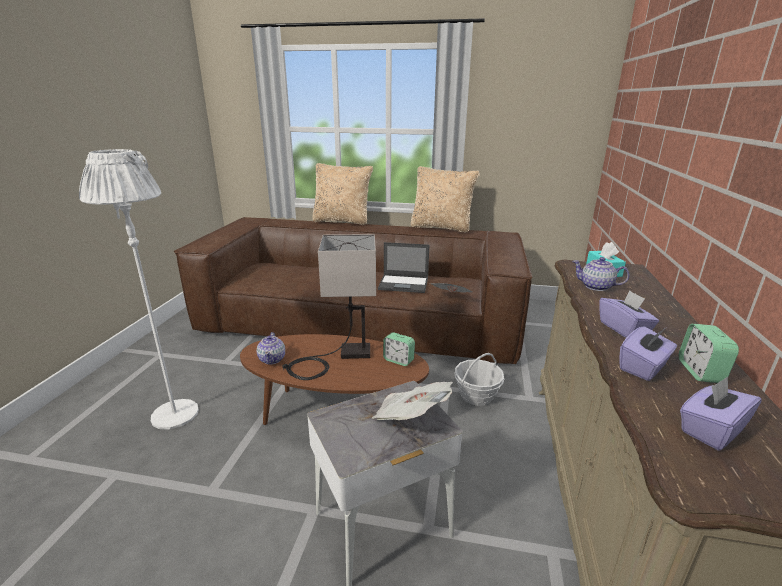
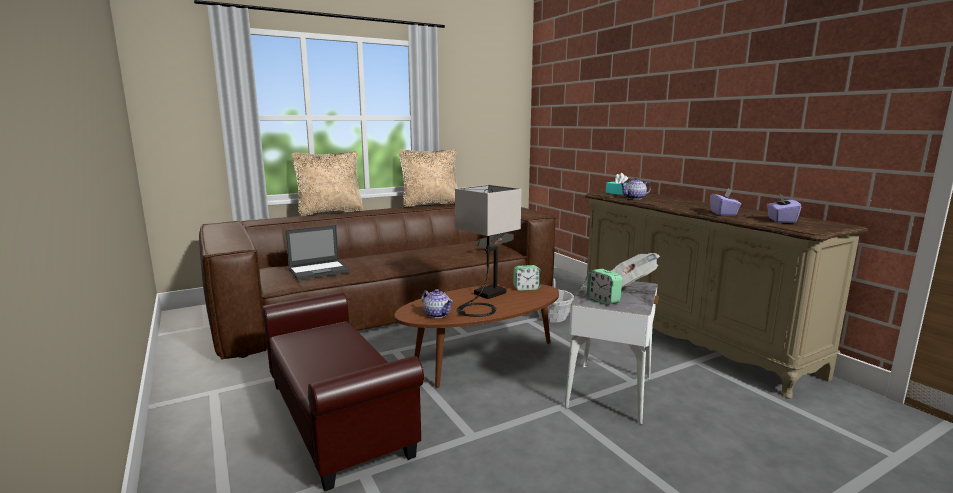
camera: 40 degrees left, 10 degrees down
(175, 414) = (337, 417): white floor lamp -> brown ottoman
(404, 284) = (442, 251): laptop -> laptop (319, 270)
(624, 329) = (686, 207): purple tissue box -> none
(700, 372) = (740, 211): alarm clock -> alarm clock (603, 300)

